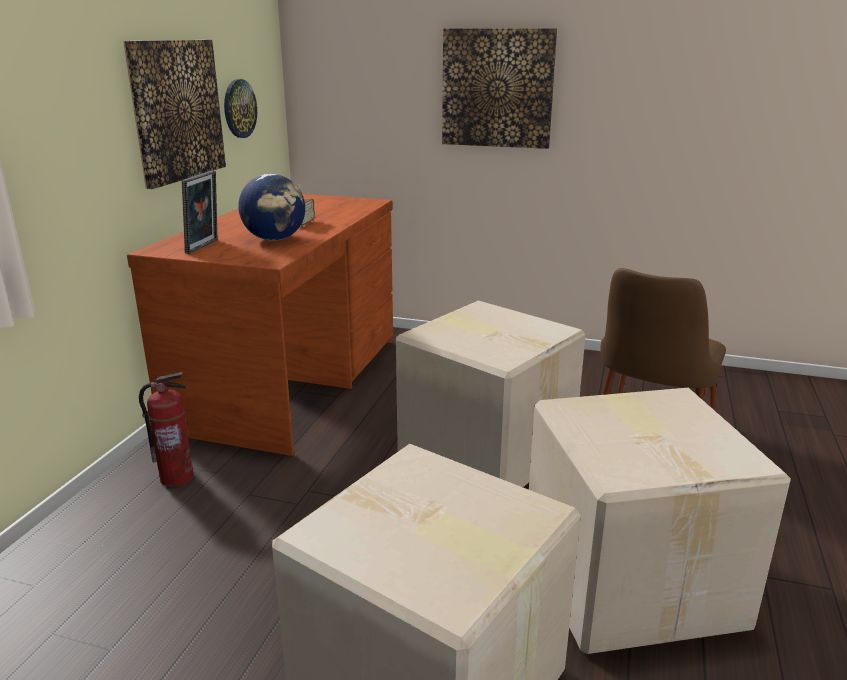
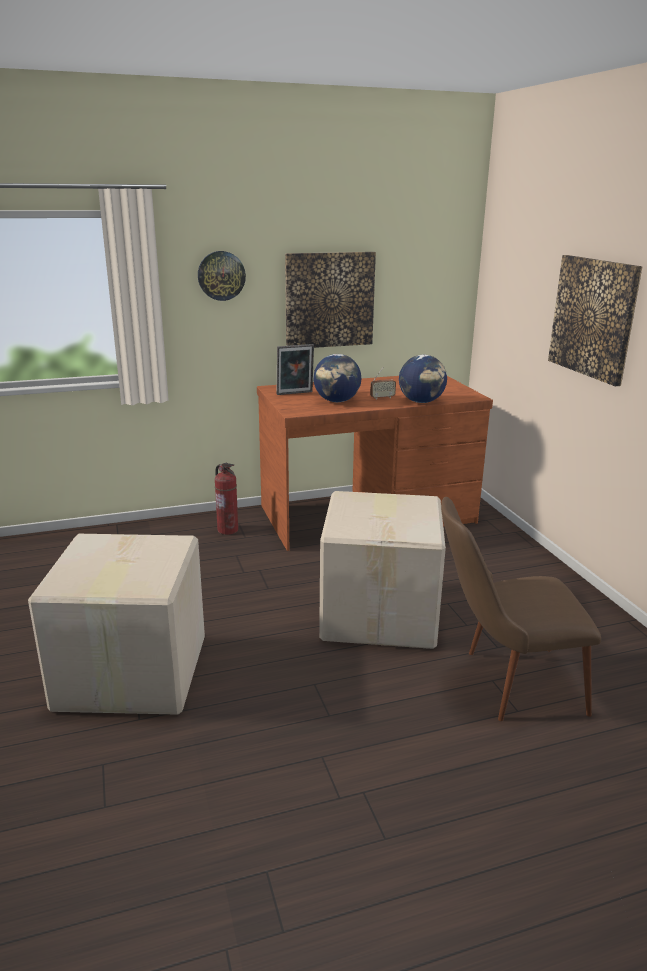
camera: 55 degrees right, 0 degrees up
(239, 108) = (405, 303): wall clock -> wall clock (221, 275)
(349, 217) = (421, 402): none -> globe
(632, 578) = (295, 722): cardboard box -> none

